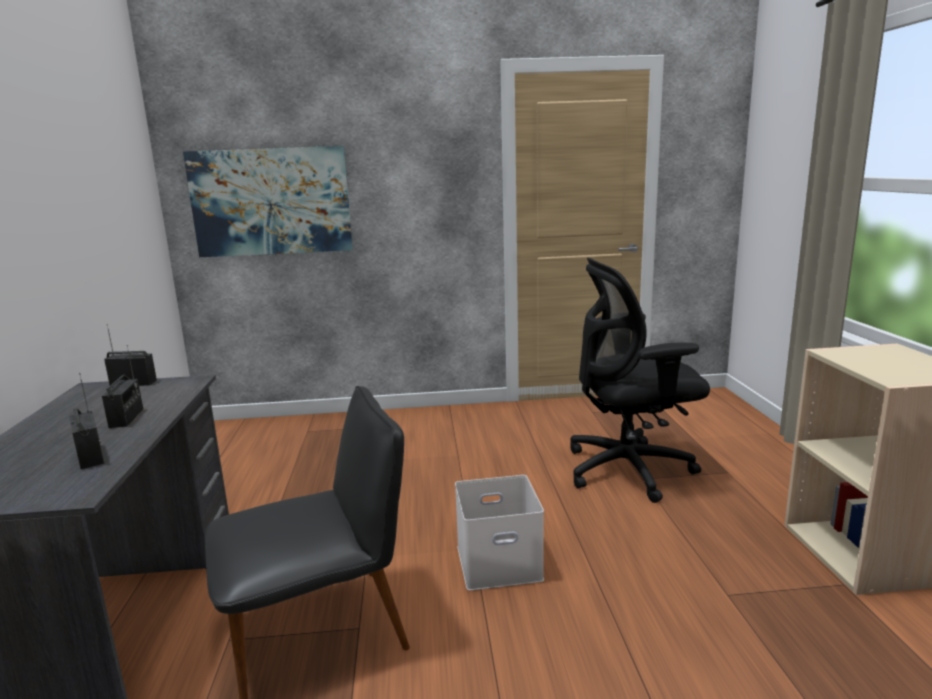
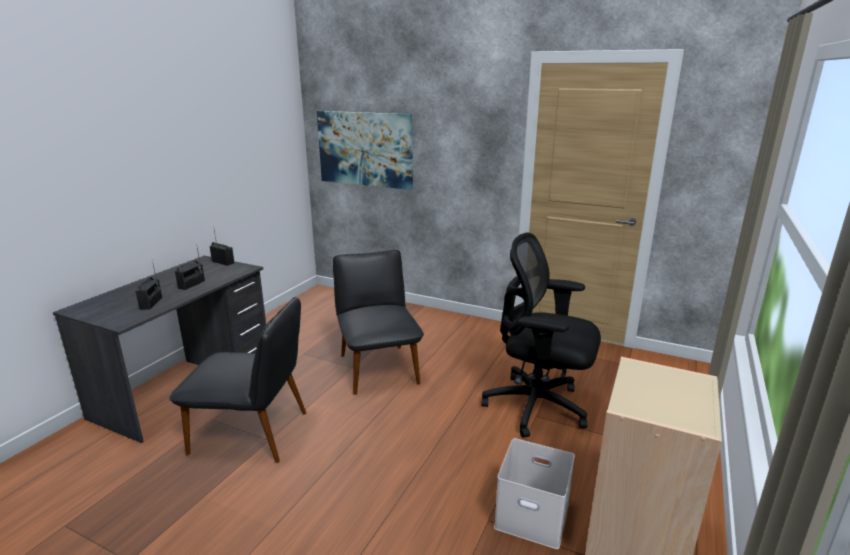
camera: 30 degrees right, 5 degrees up
(410, 490) = (378, 369): none -> black chair
(500, 561) = (377, 435): white storage box -> white storage box (534, 515)

